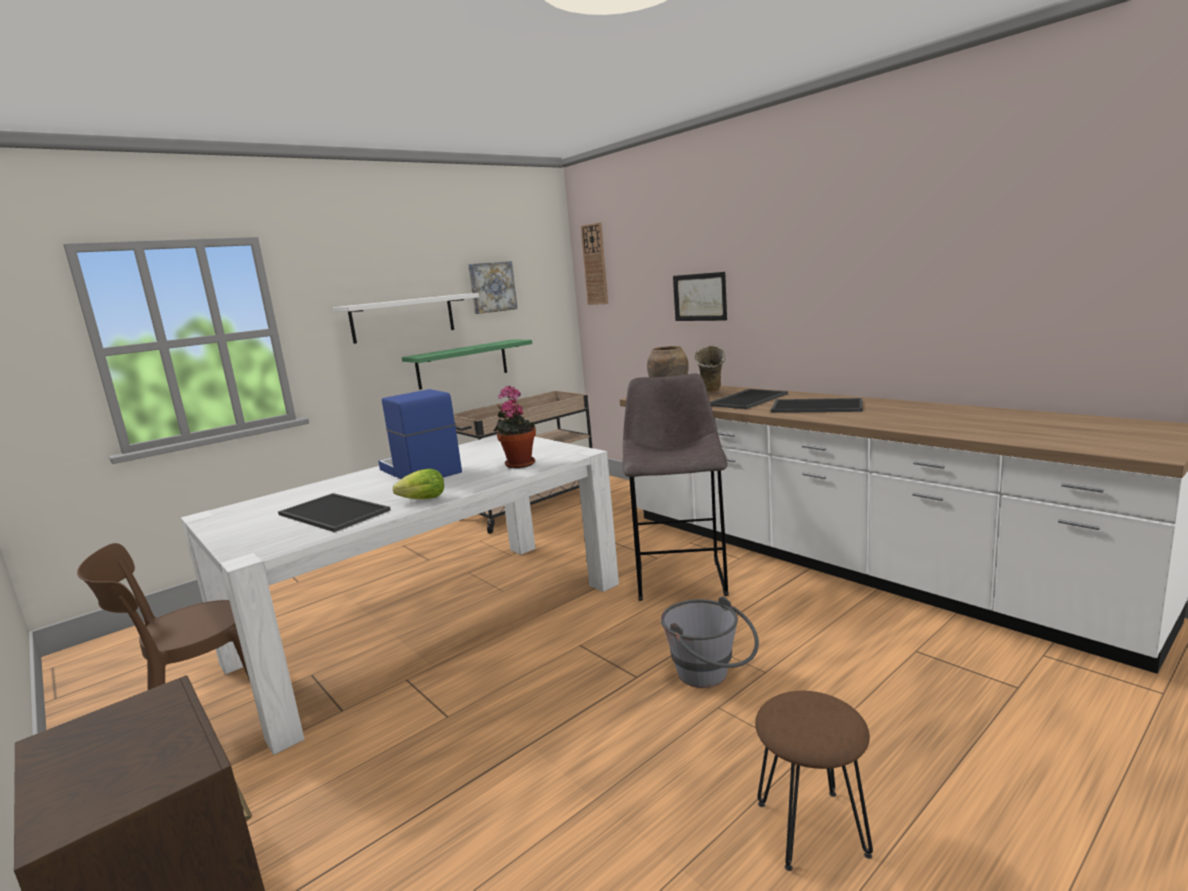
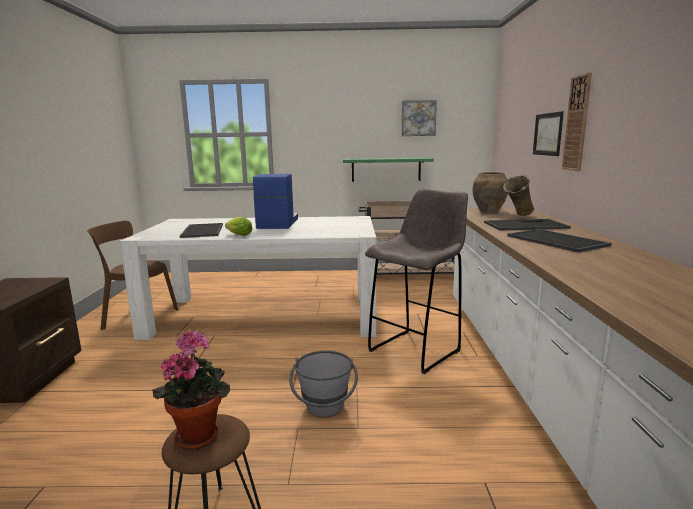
camera: 40 degrees right, 0 degrees up
(403, 318) = (348, 134): white shelf -> none
(518, 463) = (320, 231): potted plant -> potted plant (199, 434)
(595, 264) = (504, 105): wall clock -> wall clock (577, 123)

